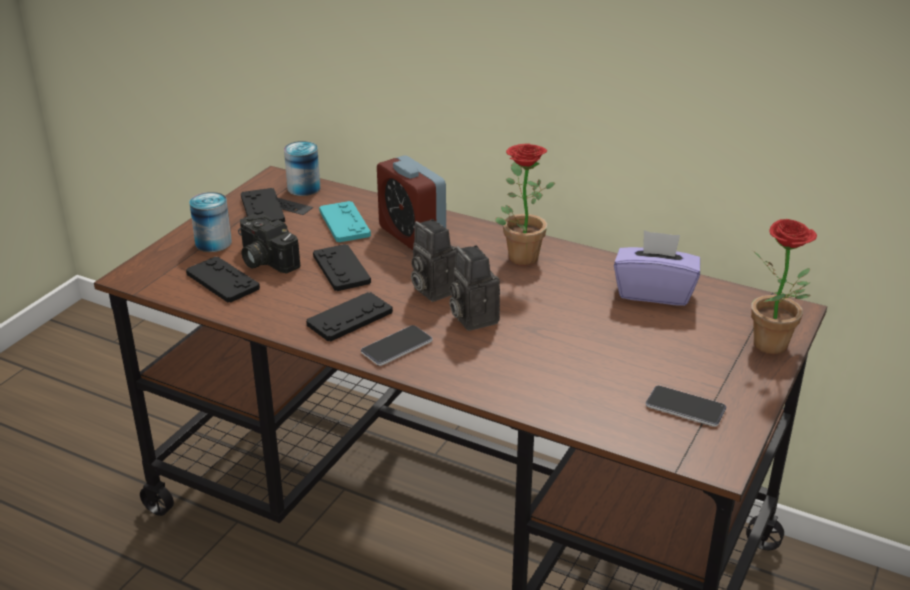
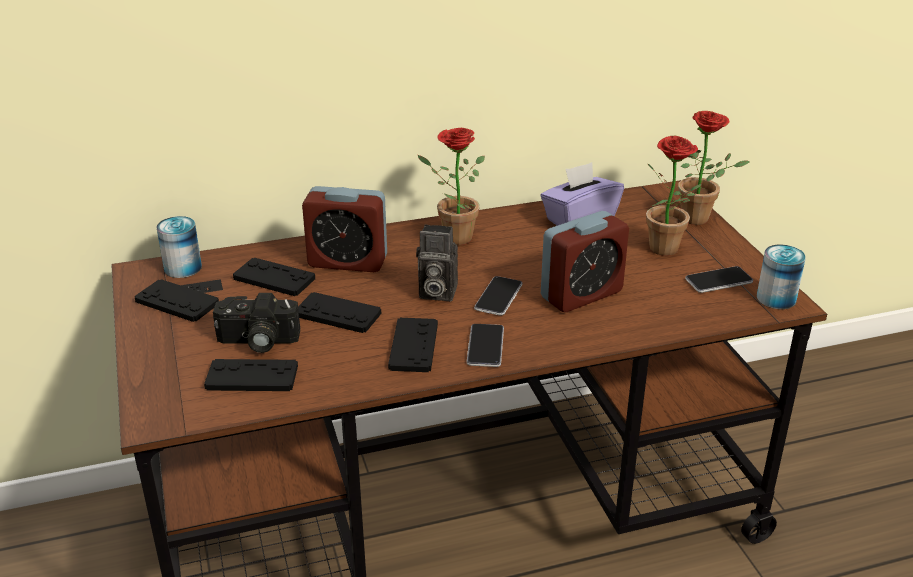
camera: 45 degrees left, 0 degrees up
(213, 243) = (181, 352): can -> can (776, 298)
(344, 223) = (274, 278): turquoise game controller -> black game controller
(472, 317) = (498, 297): camera -> phone
(540, 351) = (581, 294): none -> alarm clock
(684, 358) = (667, 251): none -> potted plant

